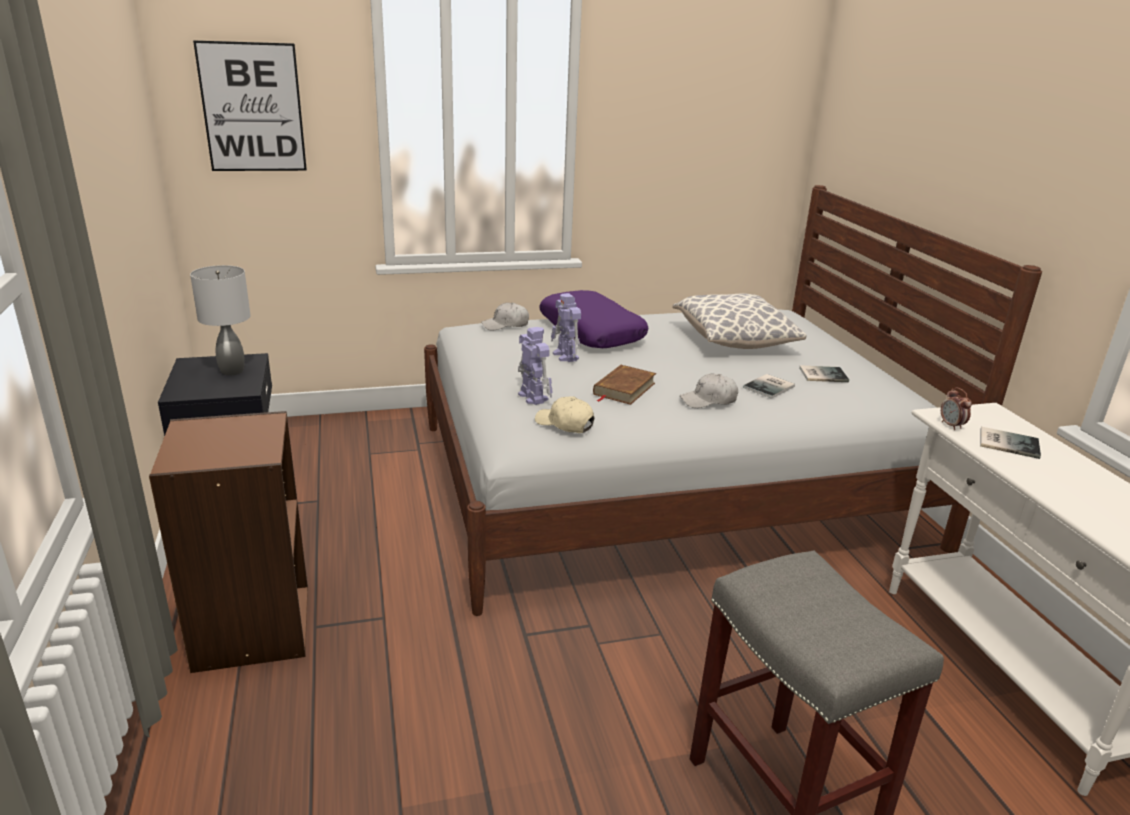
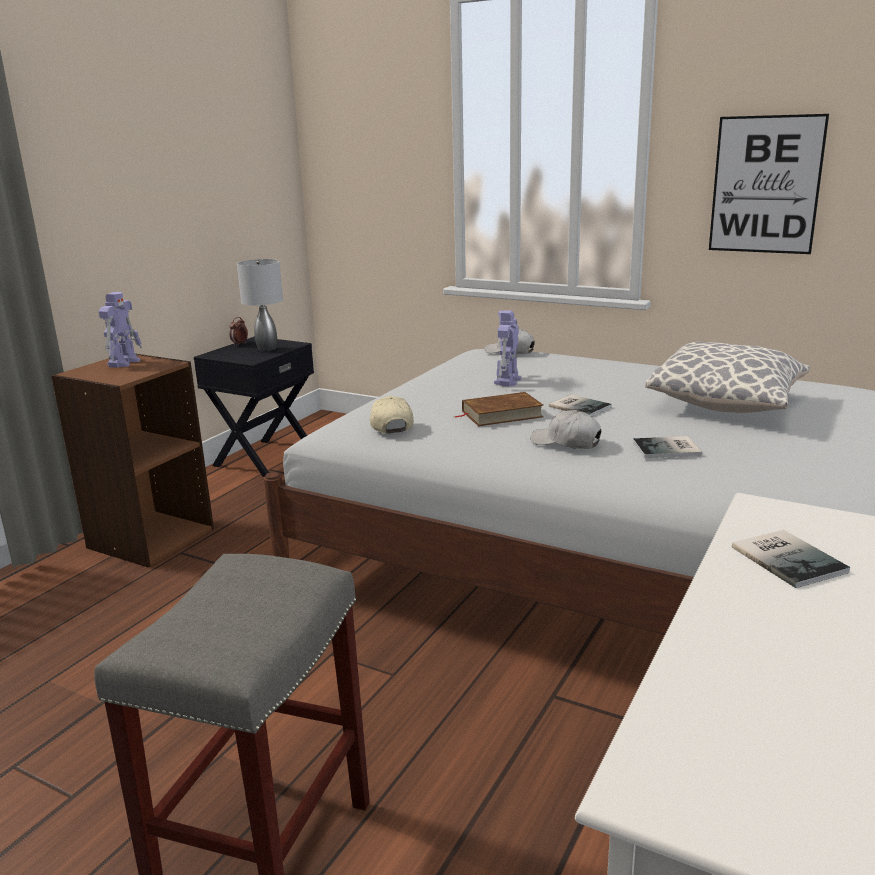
camera: 45 degrees right, 5 degrees down
(252, 108) = (360, 137): picture -> picture (765, 185)
(532, 396) = (411, 402): toy robot -> toy robot (124, 362)
(592, 332) = (579, 369): purple pillow -> none
(821, 374) = (770, 454): book -> book (579, 406)
(951, 426) = (746, 519): alarm clock -> alarm clock (239, 344)

